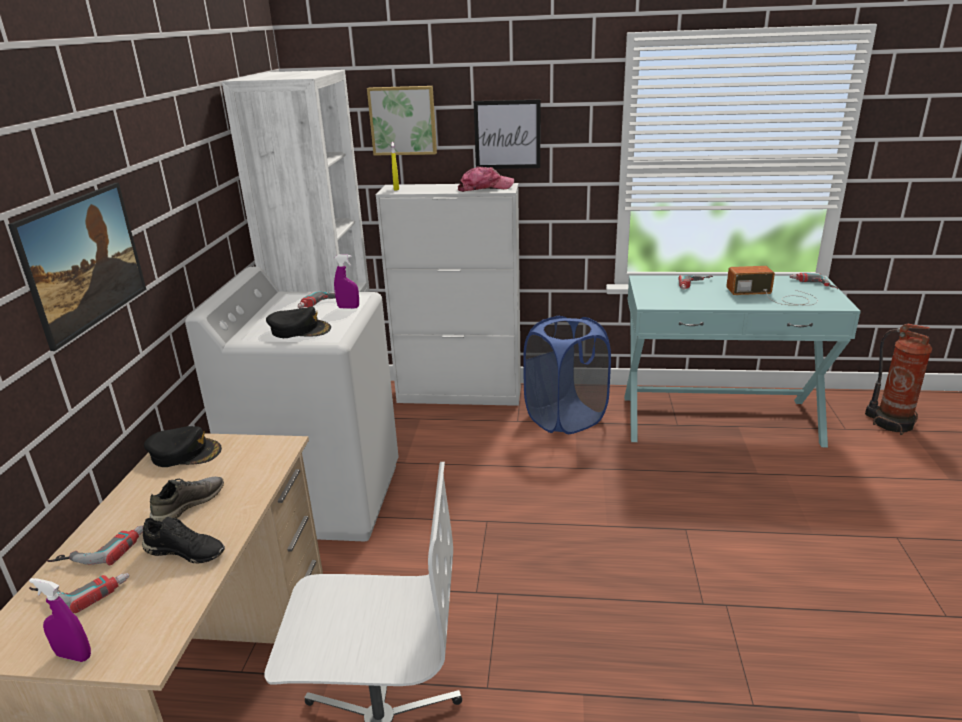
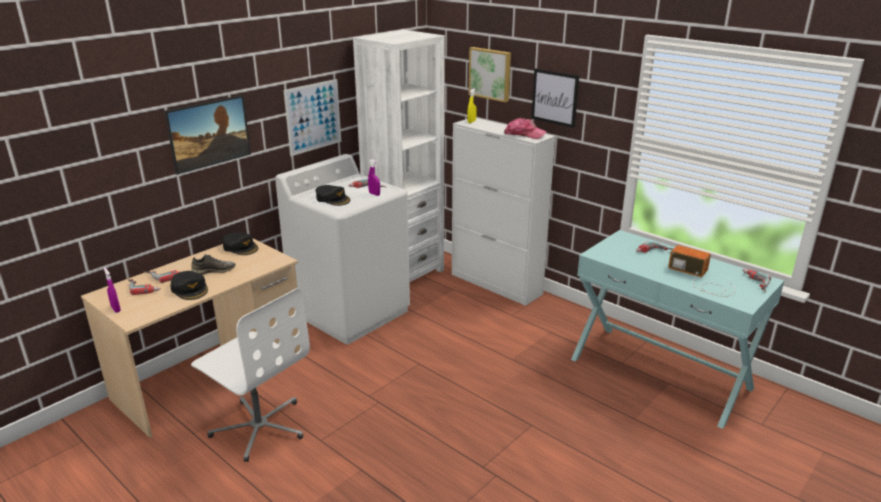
camera: 35 degrees right, 0 degrees up
(186, 551) = (190, 289): black shoe -> black cap
(202, 214) = (313, 117): none -> picture
(565, 418) = (546, 326): blue laundry basket -> none
(891, 422) = (814, 438): fire extinguisher -> none

